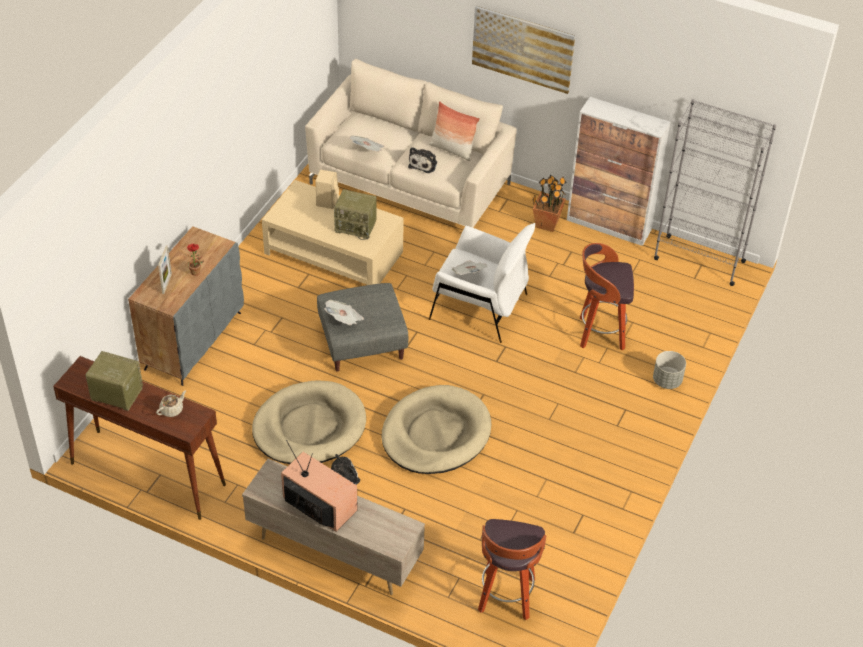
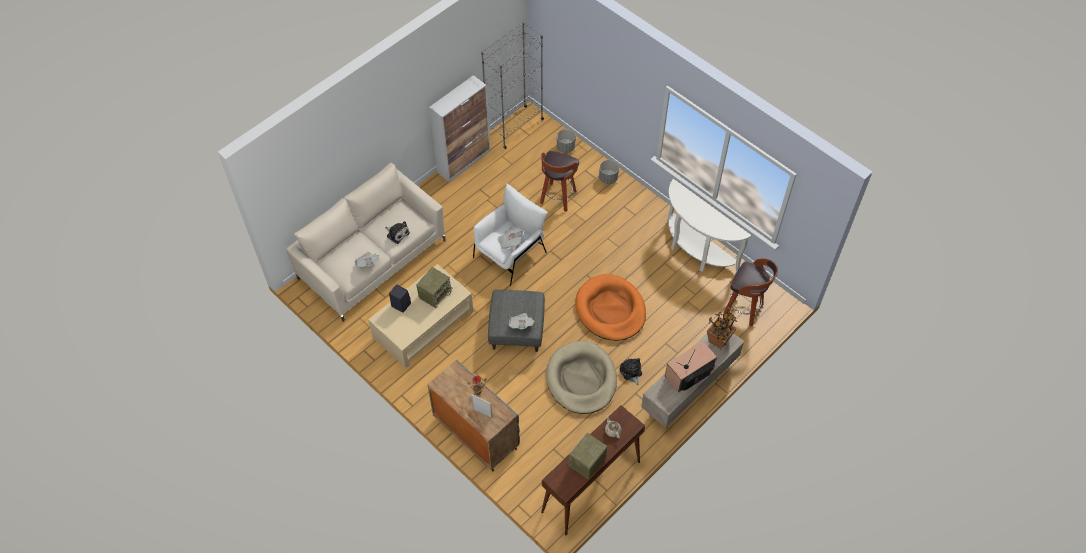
camera: 70 degrees left, 10 degrees up
(327, 201) = (400, 304): beige speaker -> black speaker
(435, 434) = (610, 310): beige dog bed -> orange dog bed
(452, 150) = (390, 213): pillow -> none
(522, 49) = (384, 121): picture -> none
(547, 223) = (447, 193): potted plant -> potted plant (718, 340)
(587, 512) = (695, 251): none -> white console table
(696, 321) = (565, 147): none -> grey planter

